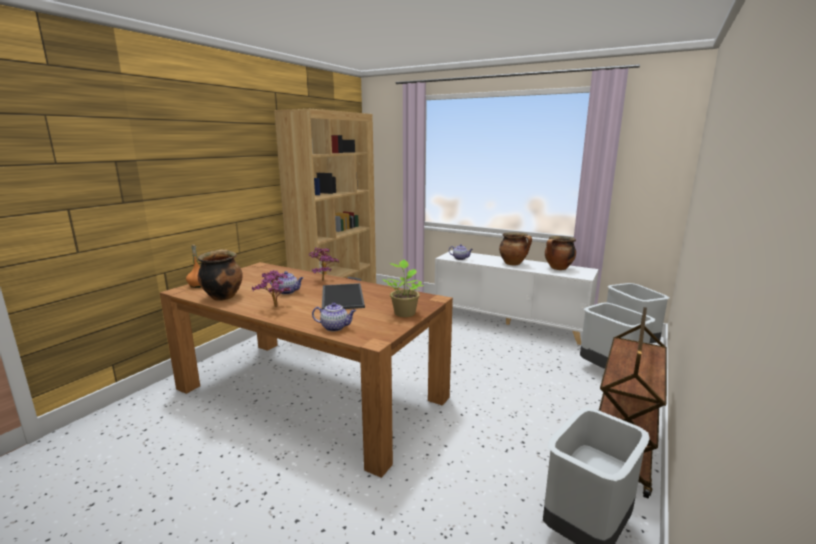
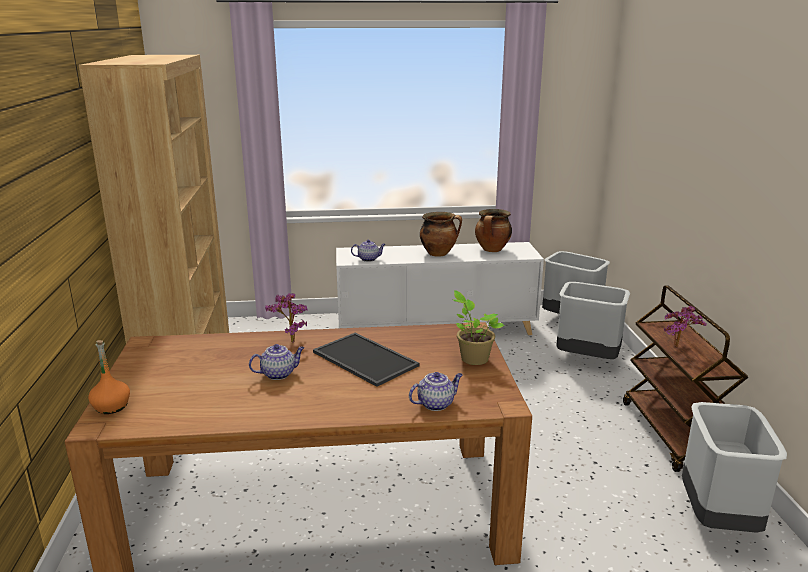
camera: 35 degrees left, 5 degrees up
(223, 296) = (196, 412): cooking pot -> none
(275, 308) = (310, 403): potted plant -> potted plant (679, 348)

